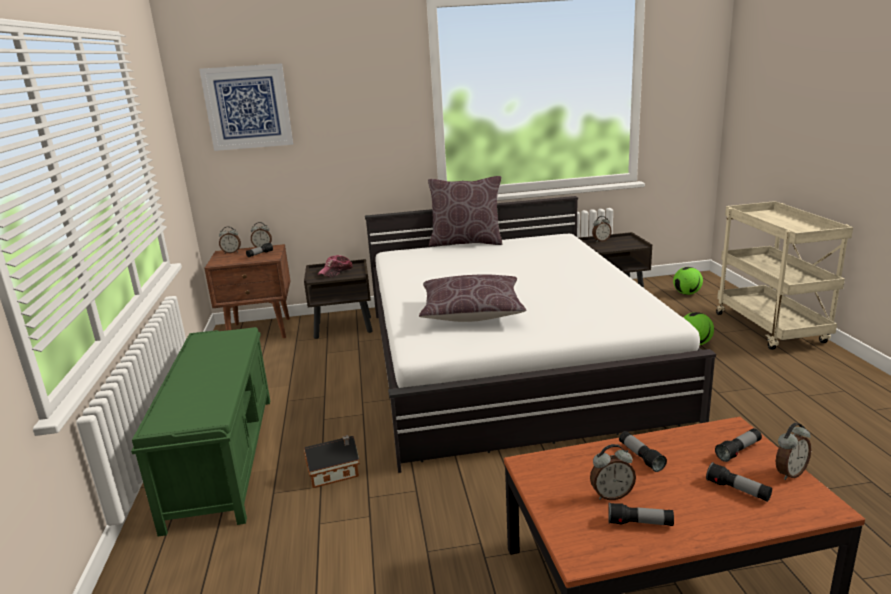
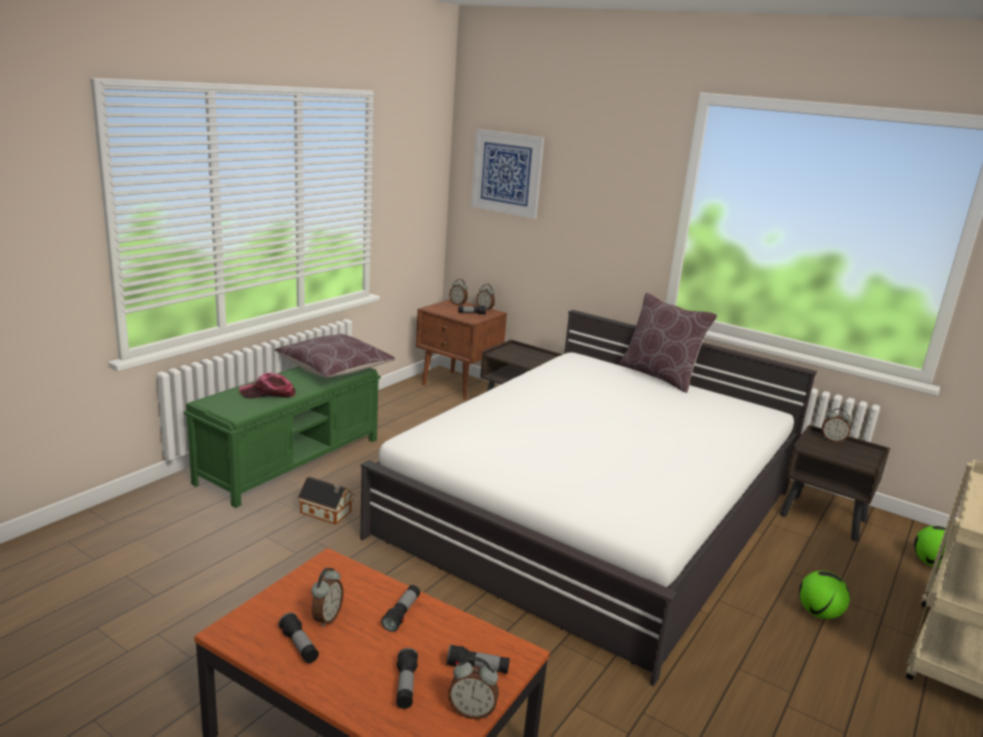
camera: 40 degrees right, 0 degrees up
(336, 271) = (523, 355): cap -> cap (268, 394)
(471, 312) = (512, 434): brown pillow -> brown pillow (334, 369)
(611, 495) = (326, 618): alarm clock -> alarm clock turned 105 degrees counterclockwise

